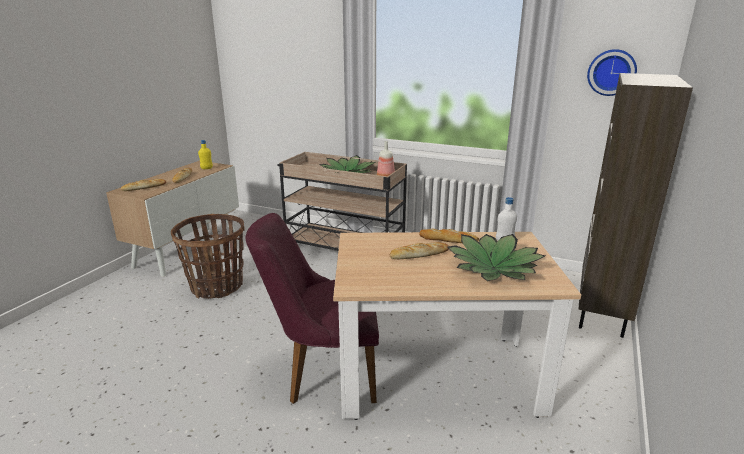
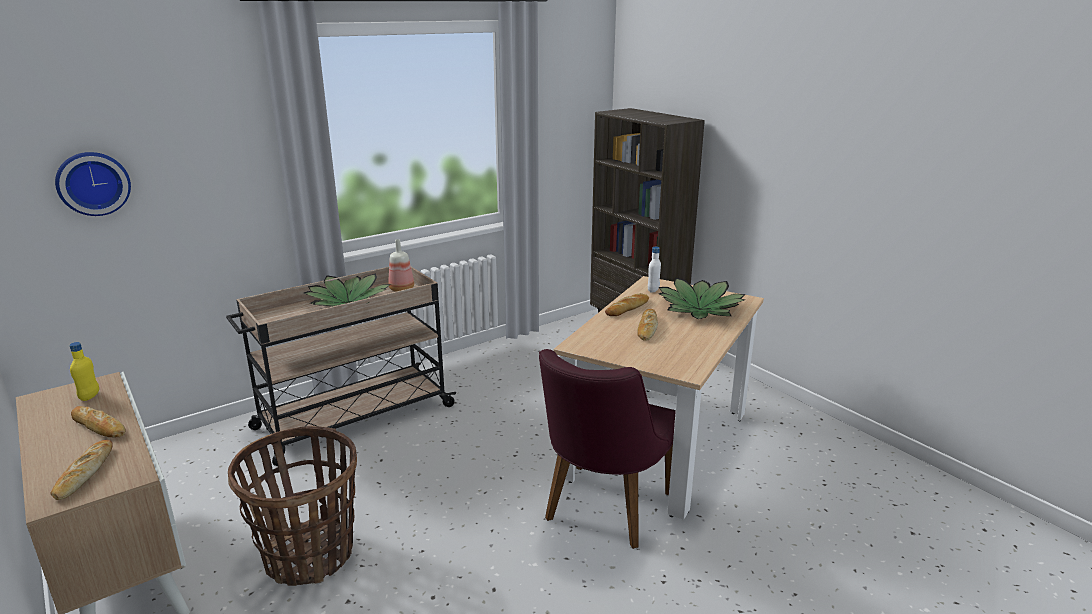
camera: 60 degrees left, 0 degrees up
(611, 72) = (569, 111): wall clock -> wall clock (93, 183)

